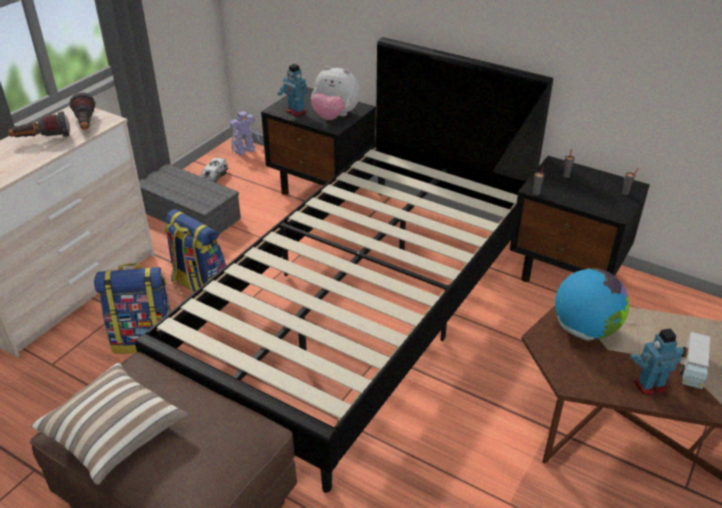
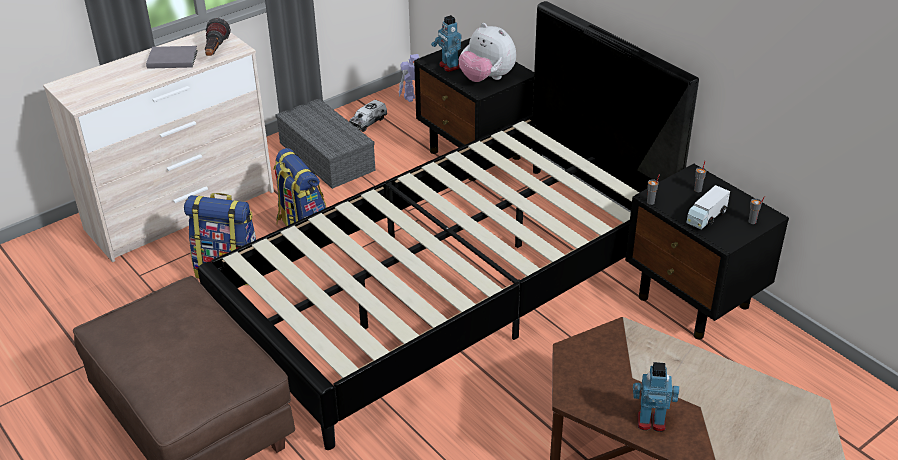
camera: 20 degrees right, 0 degrees up
(42, 139) = (171, 59): flashlight -> grey book
(114, 434) = (137, 339): pillow -> none
(584, 330) = (621, 353): globe -> none
(692, 370) = (708, 418): toy truck -> toy truck (706, 217)

